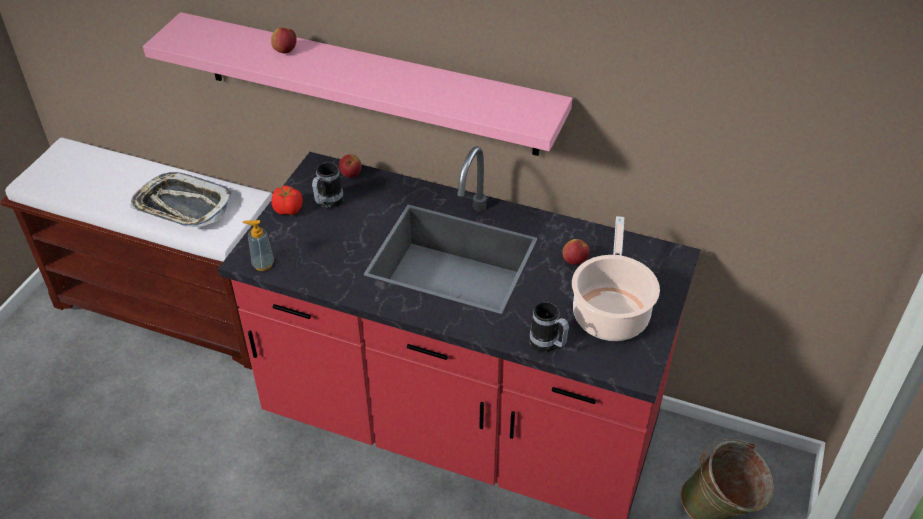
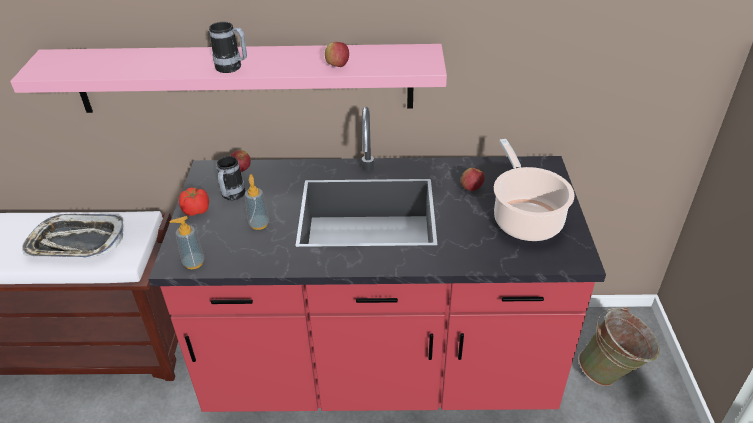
camera: 20 degrees left, 5 degrees down
(285, 51) = (162, 58): apple -> apple (337, 66)
(340, 241) = (259, 224): none -> soap dispenser
(548, 346) = (493, 259): mug -> mug (232, 68)

